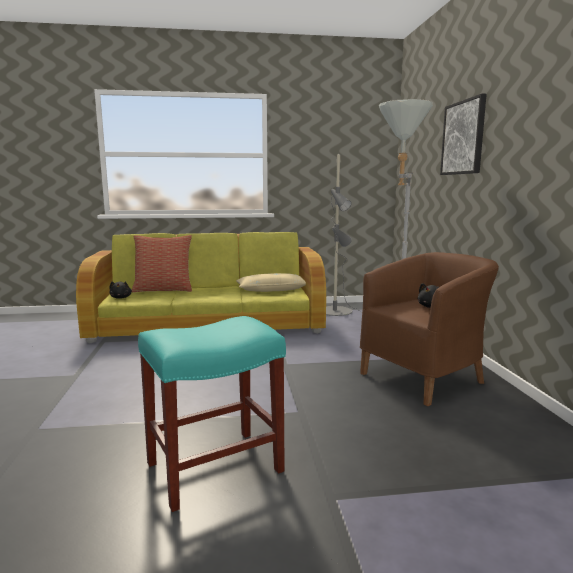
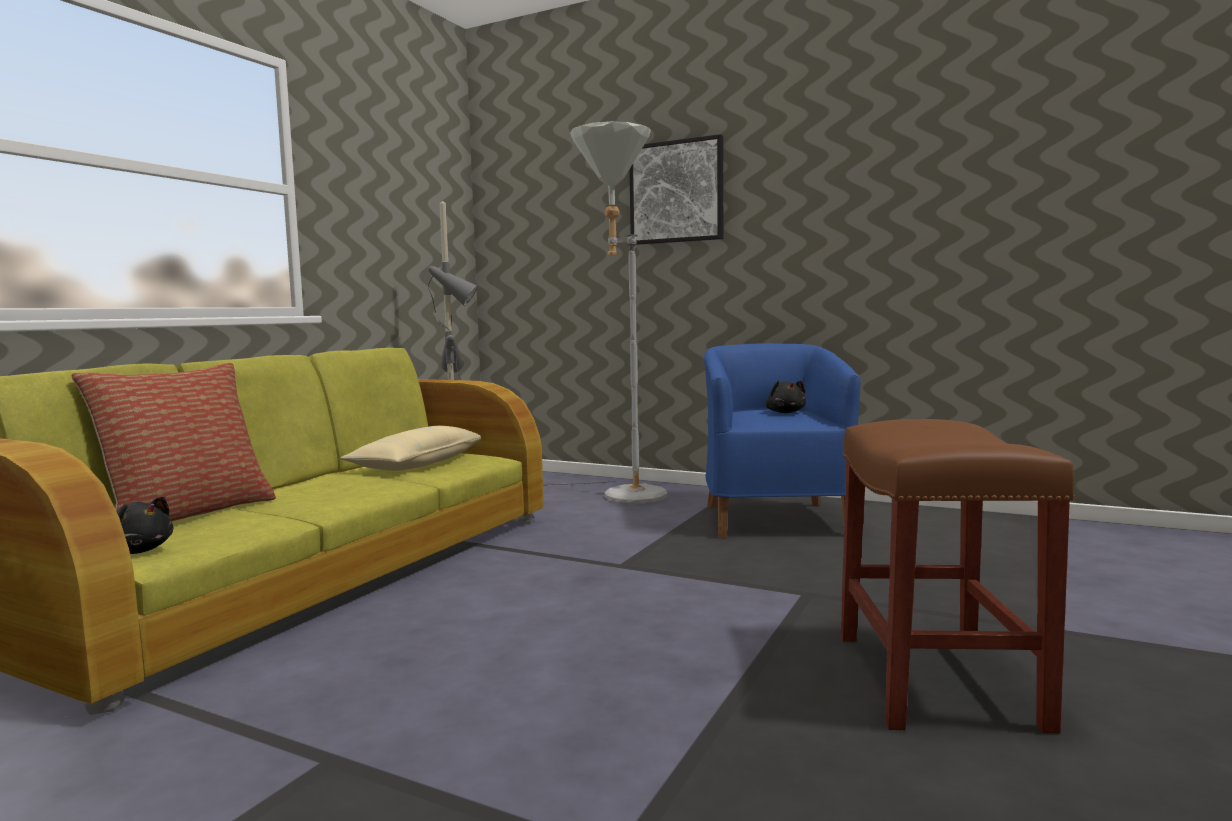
camera: 55 degrees left, 5 degrees down
(216, 466) = (933, 677): turquoise stool -> brown stool
(425, 377) = (772, 517): brown armchair -> blue armchair

